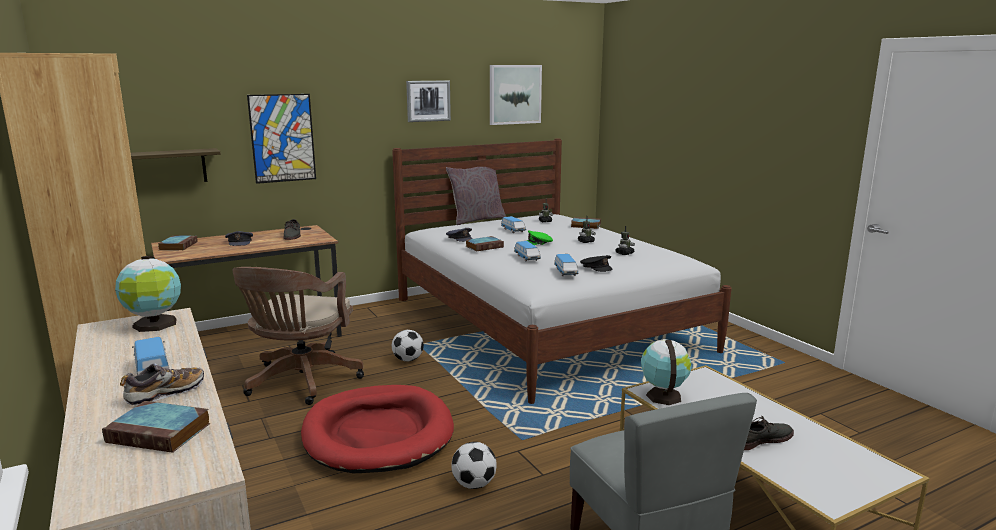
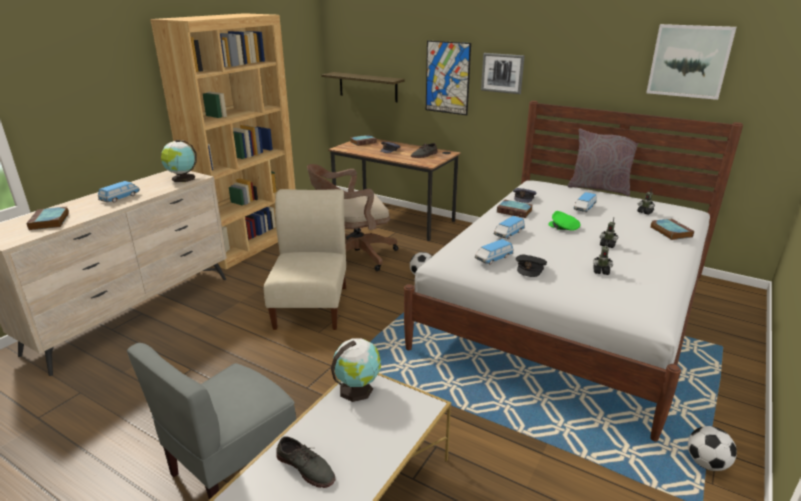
camera: 60 degrees right, 10 degrees up
(165, 394) = (93, 208): shoe -> none
(378, 434) = (312, 304): red dog bed -> beige chair
(428, 101) = (578, 59): picture -> picture (502, 73)
(474, 484) = (276, 362): football -> football (706, 463)

